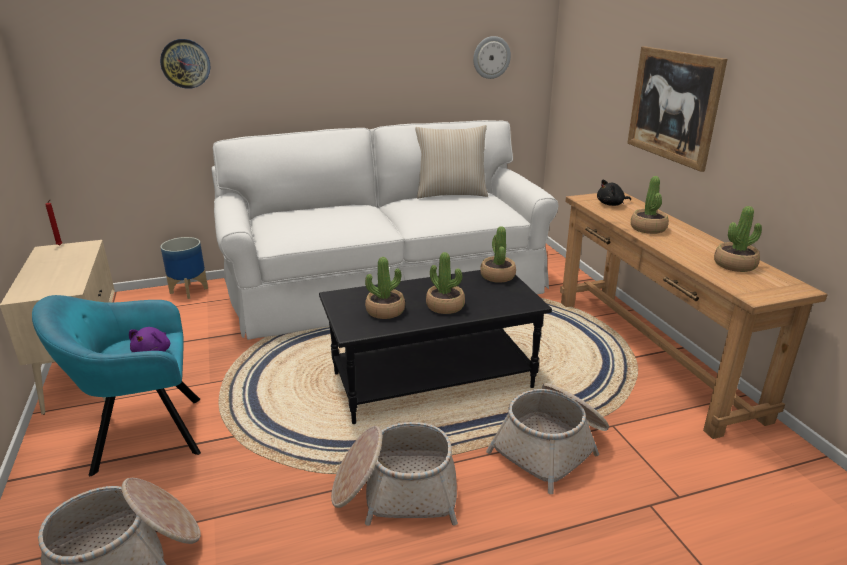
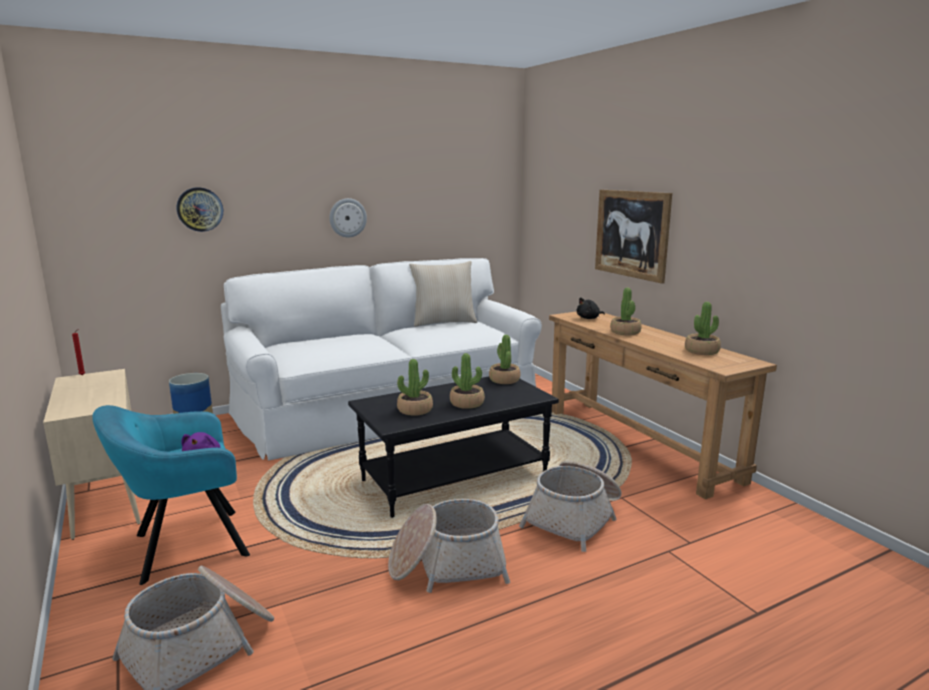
camera: 10 degrees left, 10 degrees down
(491, 57) = (469, 205): wall clock -> wall clock (347, 217)

